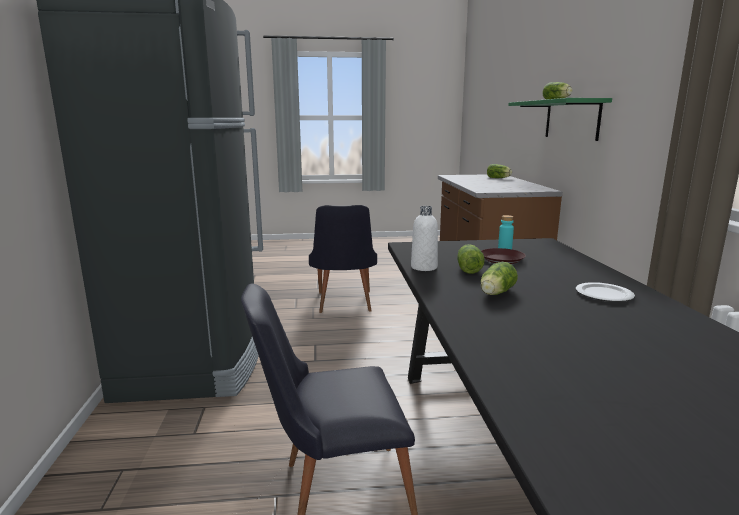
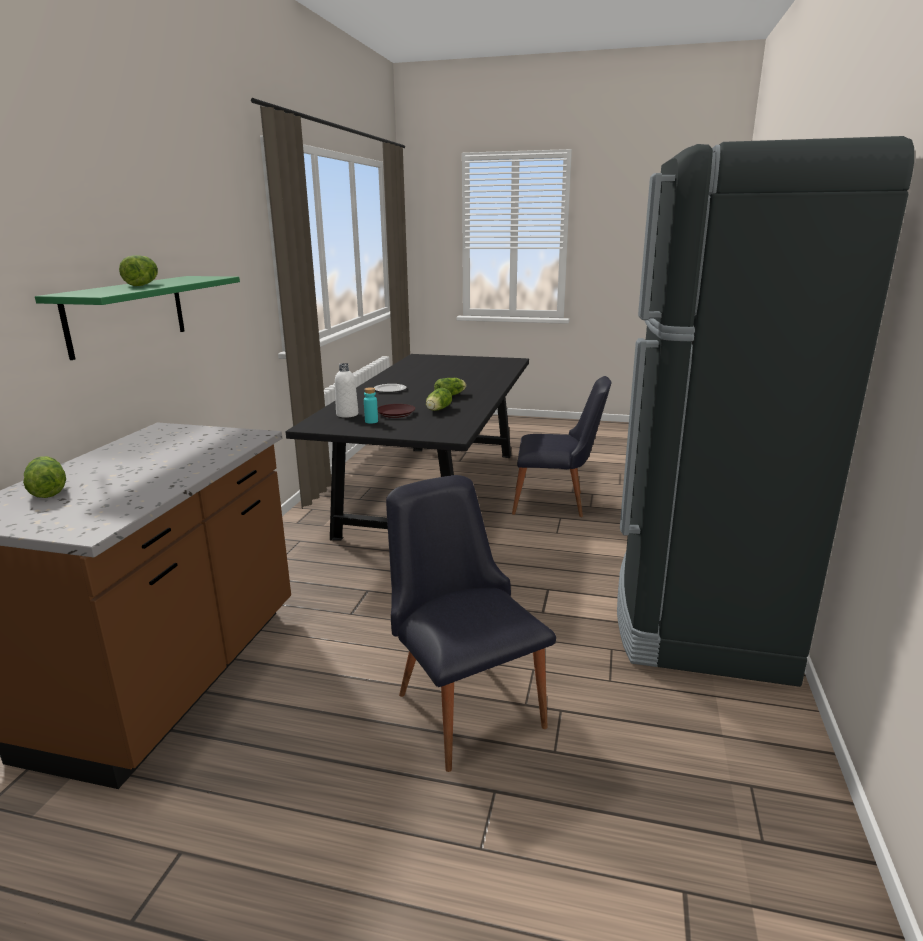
camera: 160 degrees left, 5 degrees up
(343, 304) = (463, 701): black chair -> black chair turned 45 degrees counterclockwise
(424, 267) = (470, 414): white bottle -> white bottle (347, 414)

